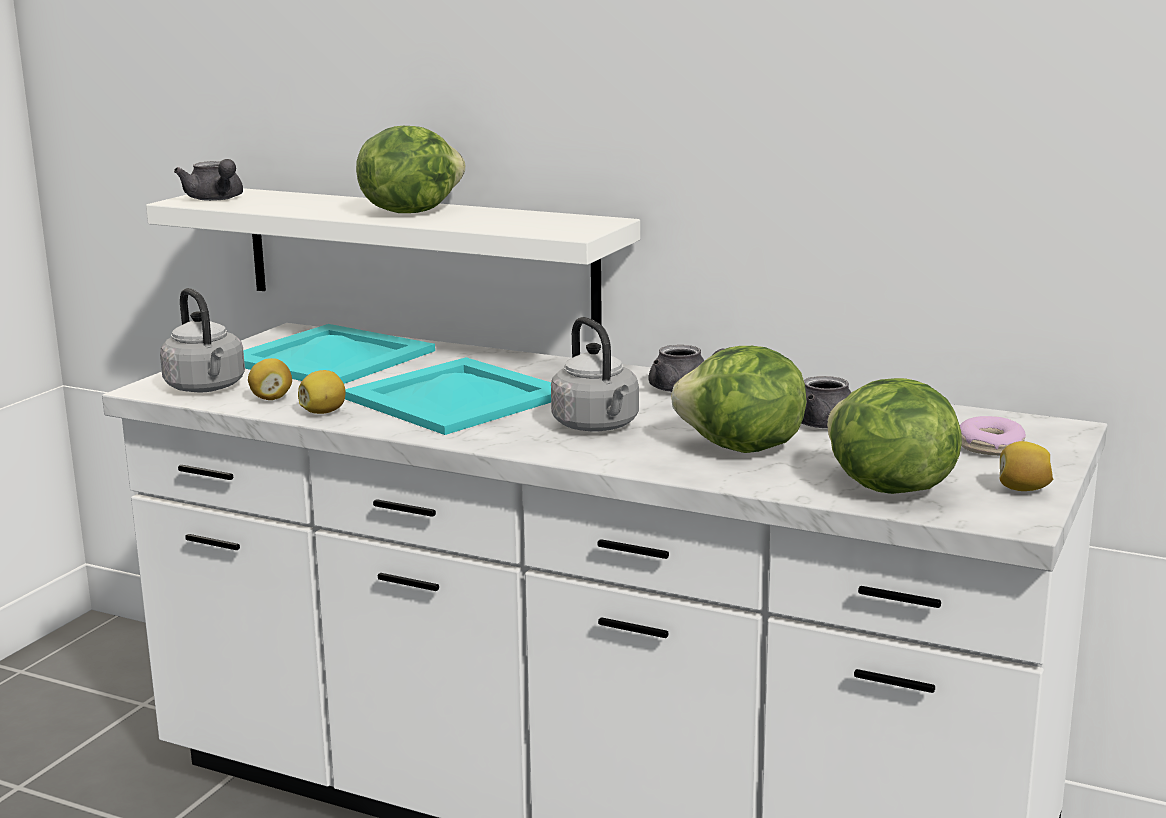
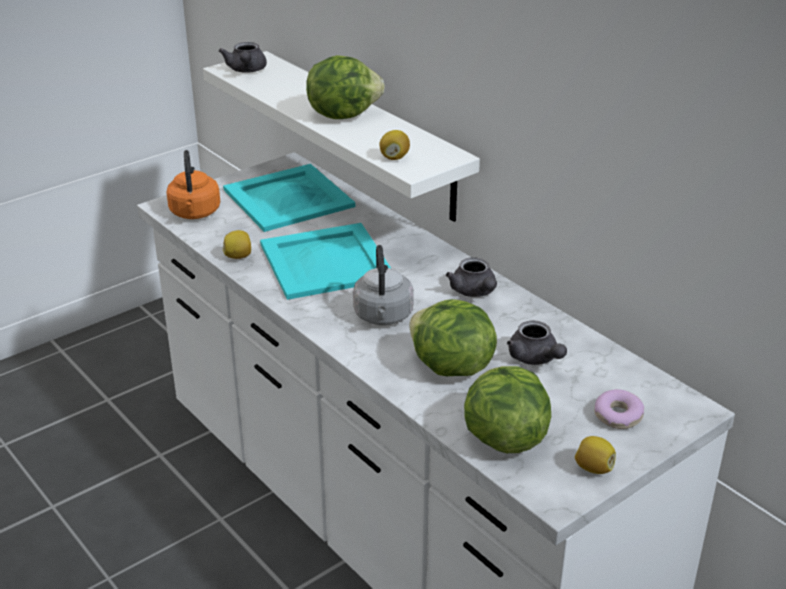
camera: 25 degrees right, 15 degrees up
(207, 388) = (195, 213): grey kettle -> orange kettle
(271, 398) = (221, 234): lemon -> lemon (394, 157)

